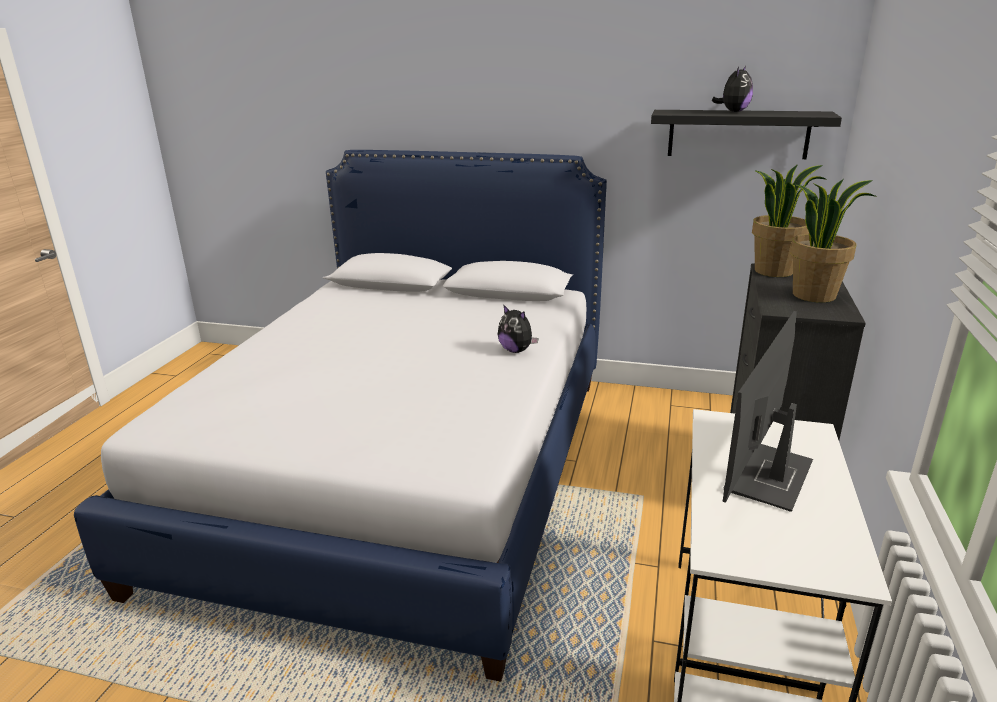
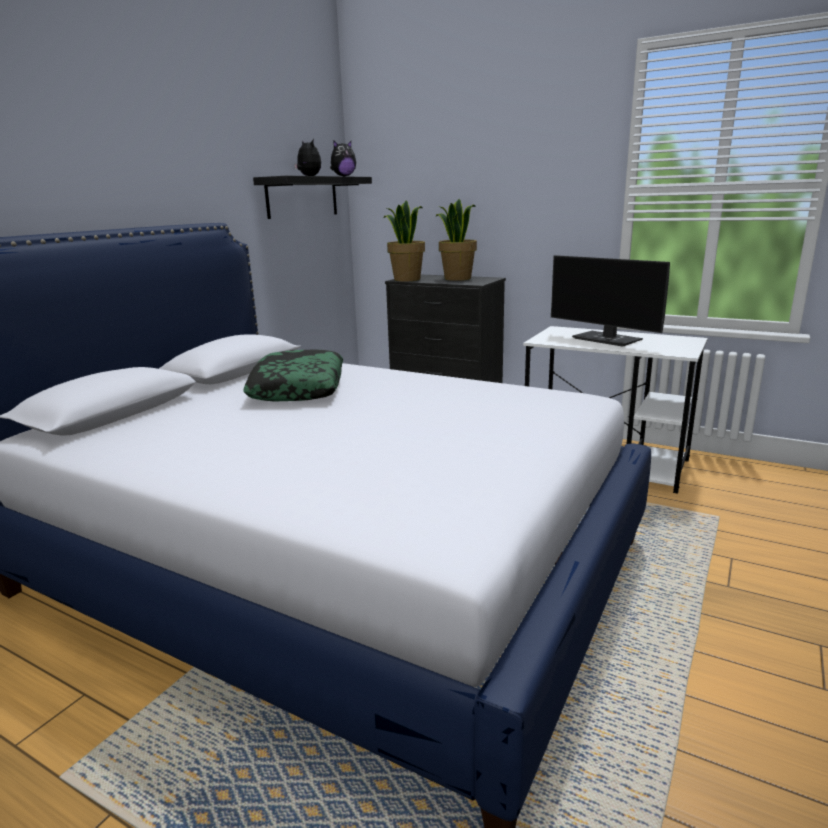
camera: 75 degrees left, 5 degrees down
(463, 324) = (298, 388): none -> pillow
(516, 350) = (382, 375): plush toy -> plush toy (343, 176)

